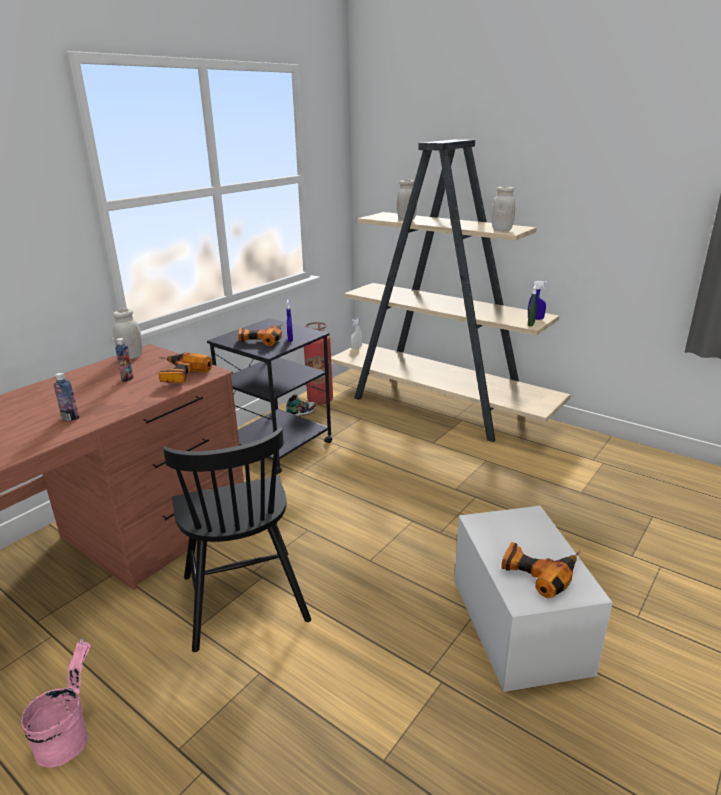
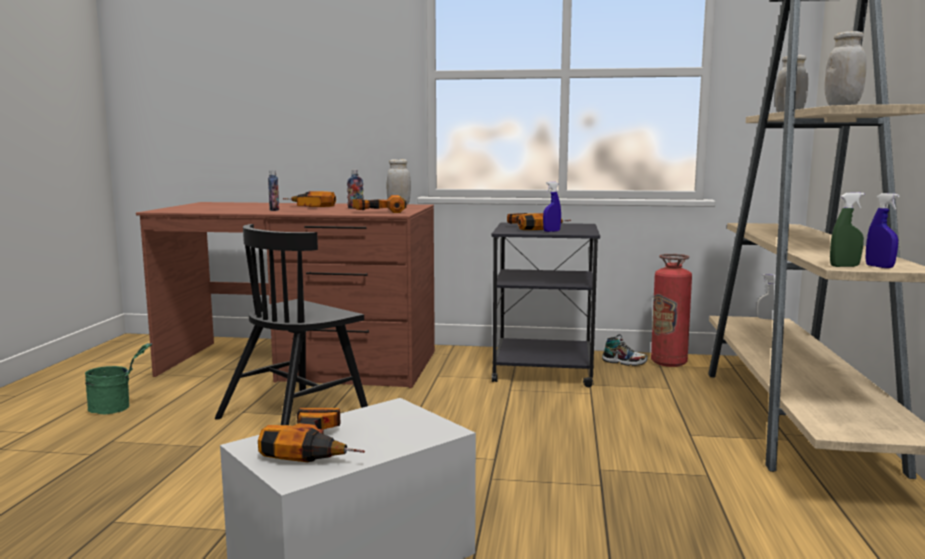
camera: 60 degrees right, 15 degrees down
(69, 735) = (117, 408): pink bucket -> green bucket
(76, 398) = (308, 207): none -> power drill

